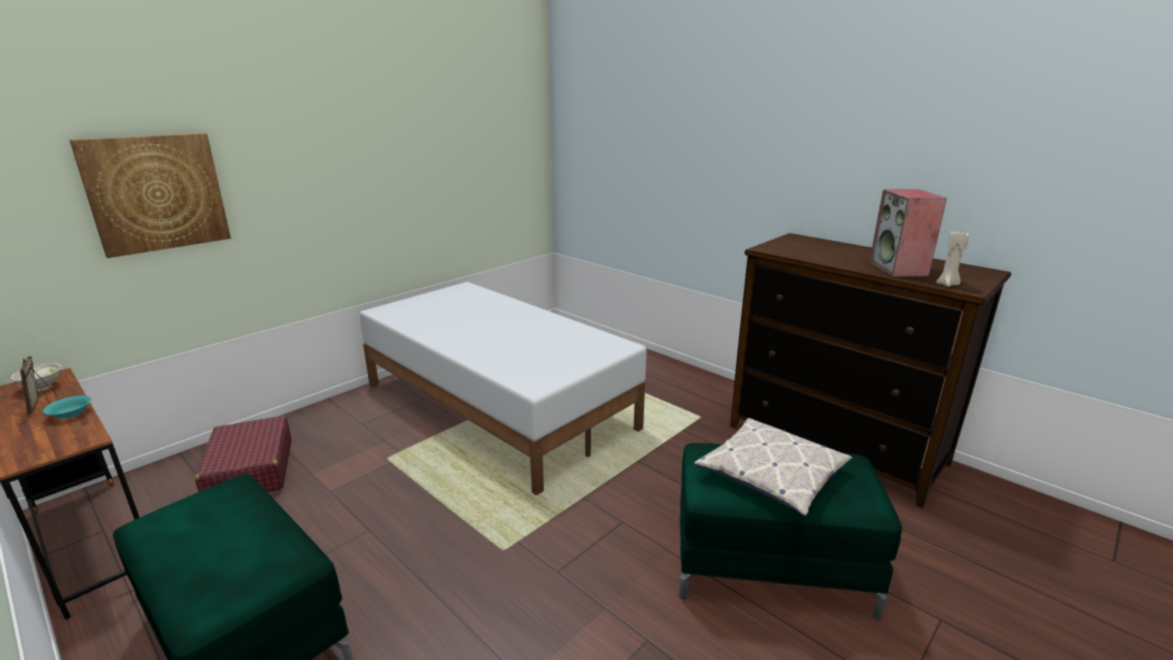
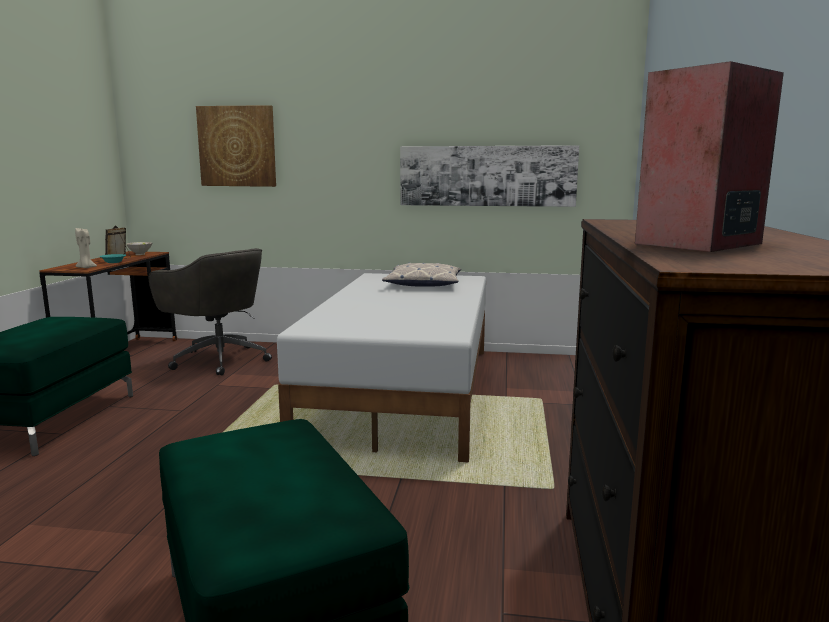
camera: 55 degrees right, 10 degrees down
(250, 471) = (218, 359): red suitcase -> grey office chair
(454, 189) = (487, 176): none -> picture
(771, 473) = (261, 464): pillow -> pillow (423, 284)
(947, 285) = (683, 258): beige candle -> beige candle (86, 268)

